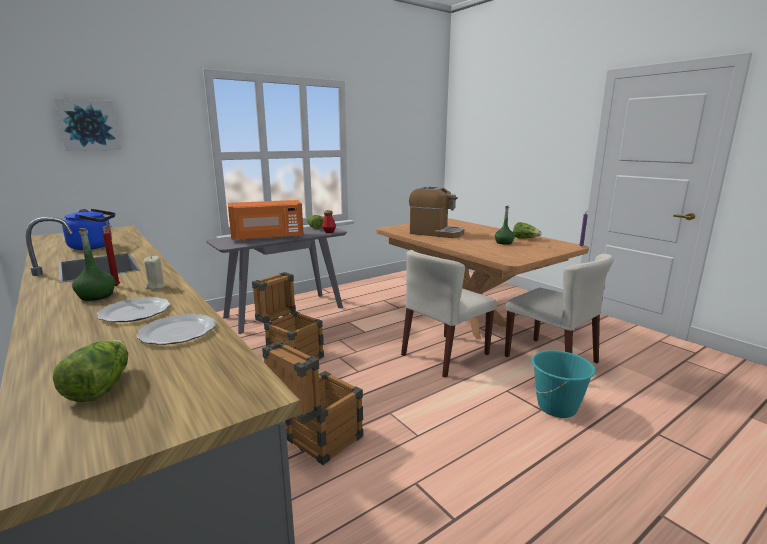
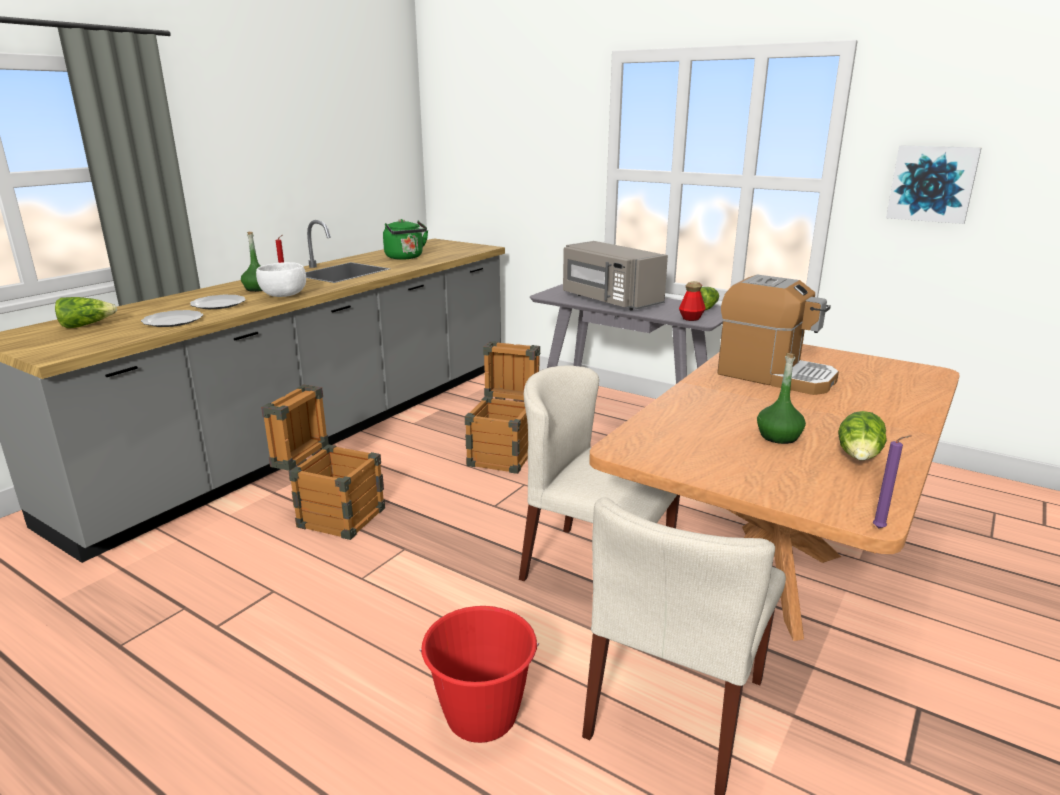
camera: 70 degrees right, 5 degrees up
(89, 125) = (495, 130): picture -> picture (932, 183)
(94, 246) = (405, 257): blue kettle -> green kettle
(155, 286) = (284, 295): beige candle -> white bowl
(267, 237) = (609, 300): orange microwave -> grey microwave
(436, 233) = (774, 376): coffee machine -> coffee machine turned 60 degrees counterclockwise
(557, 407) = (481, 716): turquoise bucket -> red bucket

